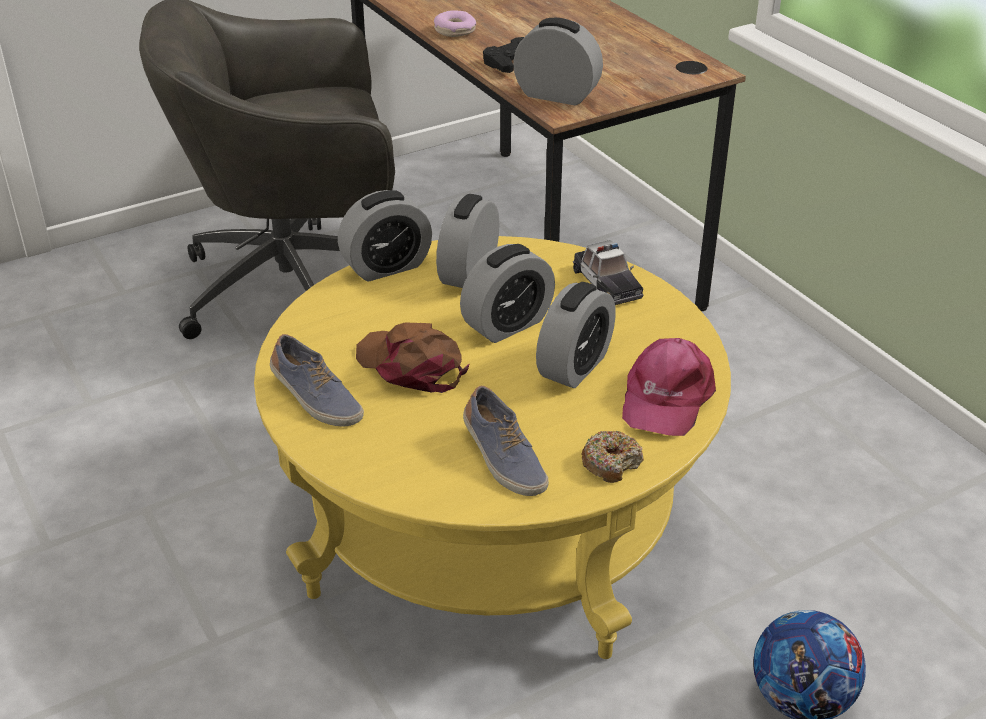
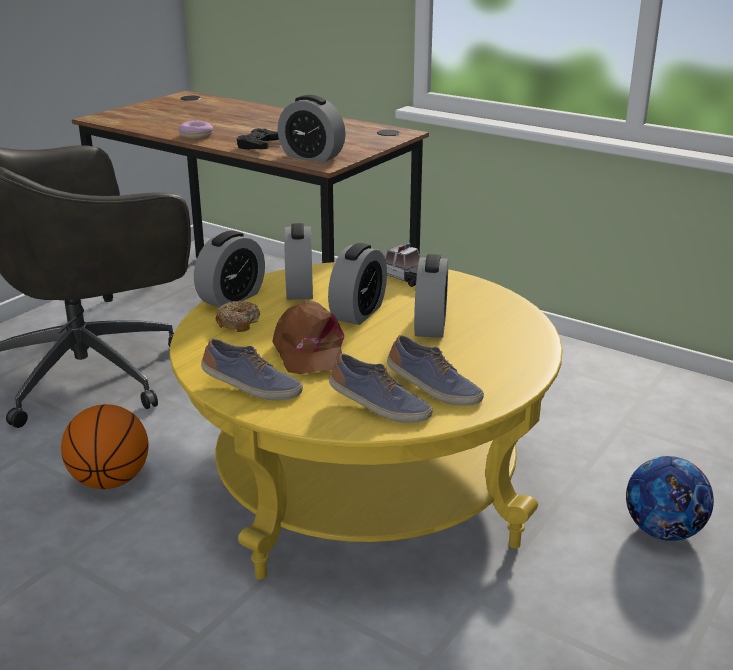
camera: 25 degrees left, 10 degrees down
(239, 431) = (110, 481): none -> basketball
(411, 366) = (309, 351): brown cap -> brown cap turned 120 degrees counterclockwise
(425, 466) = (379, 407): none -> shoe
(557, 95) = (312, 157): alarm clock -> alarm clock turned 150 degrees counterclockwise
(611, 463) = (511, 373): donut -> donut (238, 323)
(666, 397) = (510, 328): pink cap -> none

